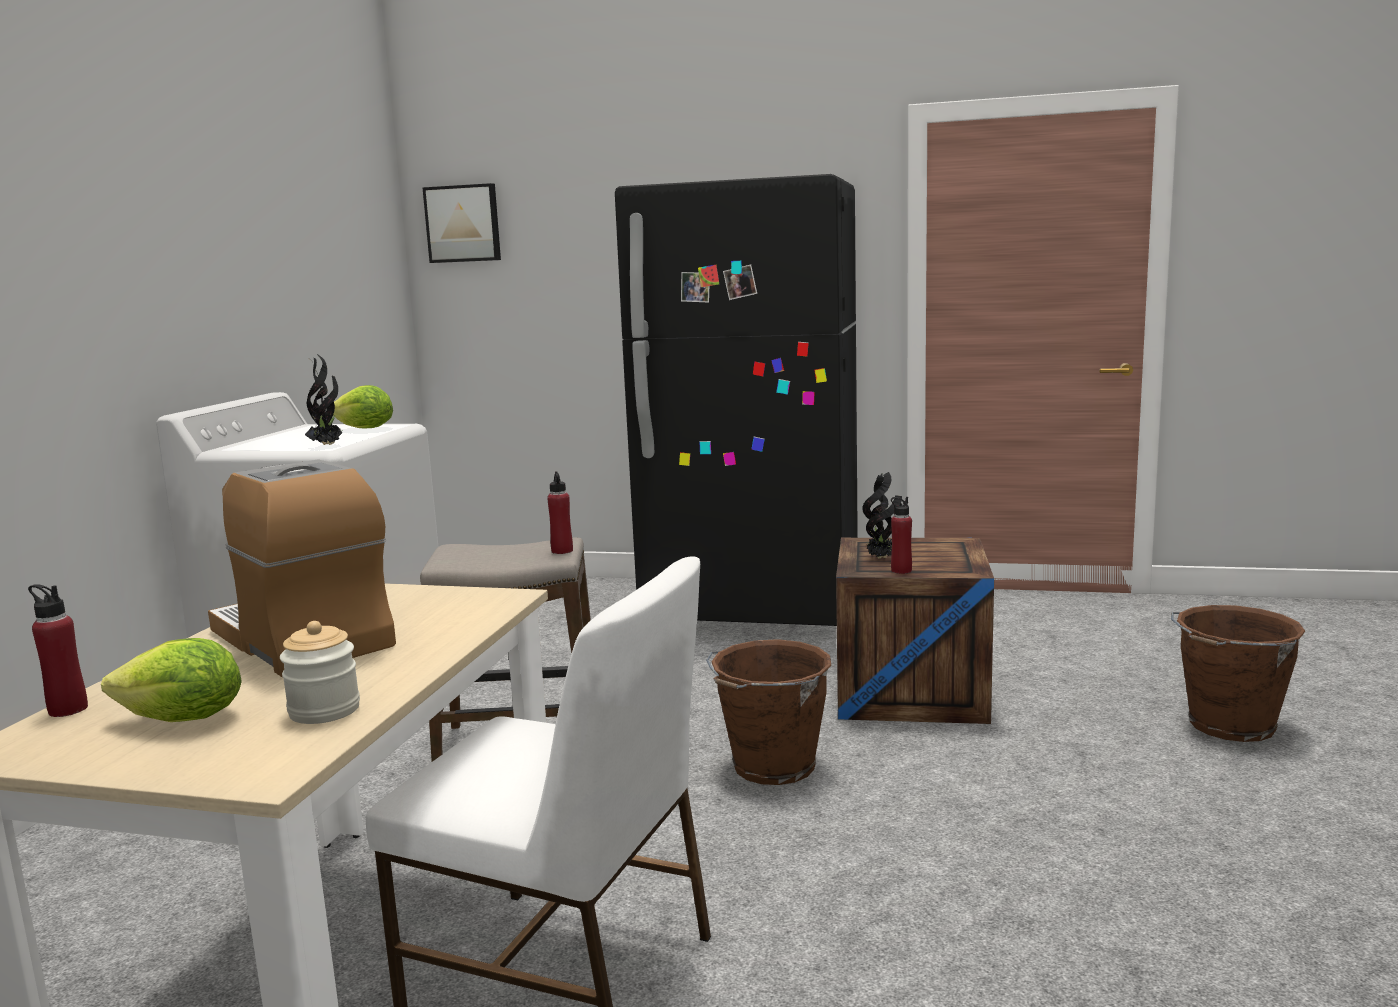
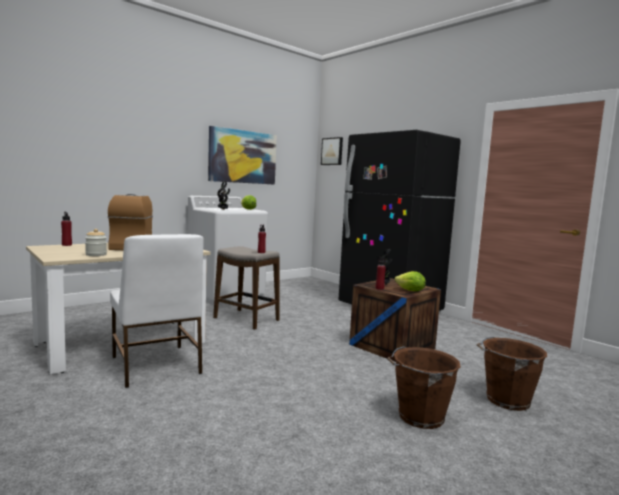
camera: 35 degrees right, 5 degrees down
(183, 720) = (74, 250): lettuce -> lettuce (410, 291)
(257, 265) = (243, 157): none -> picture
(771, 767) = (301, 347): brown bucket -> brown bucket (419, 417)

